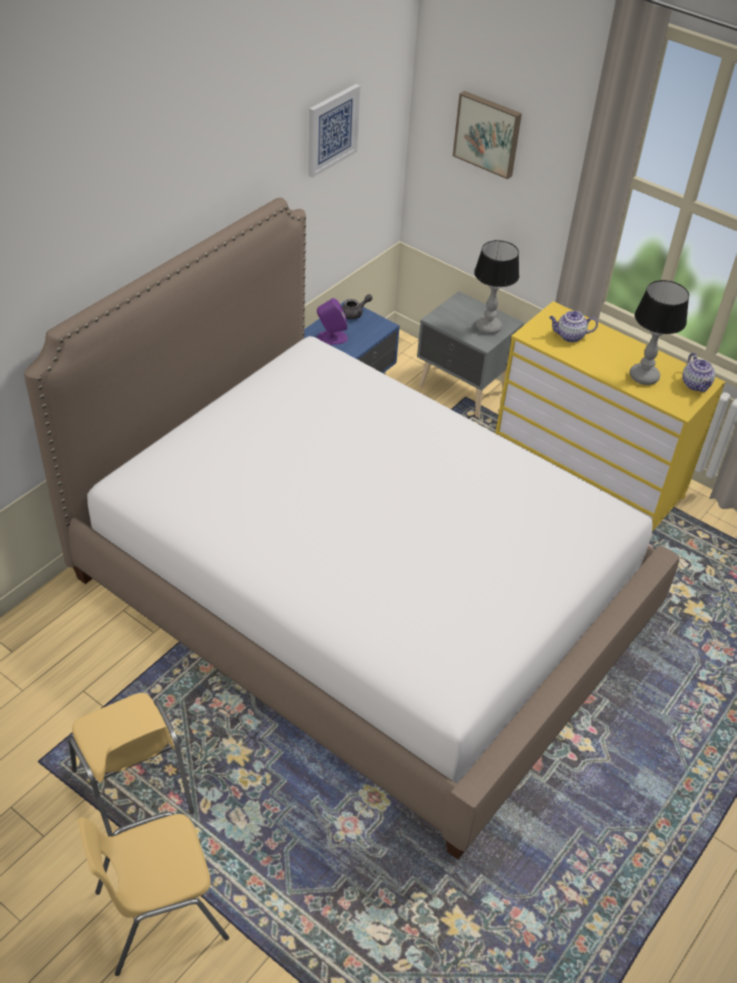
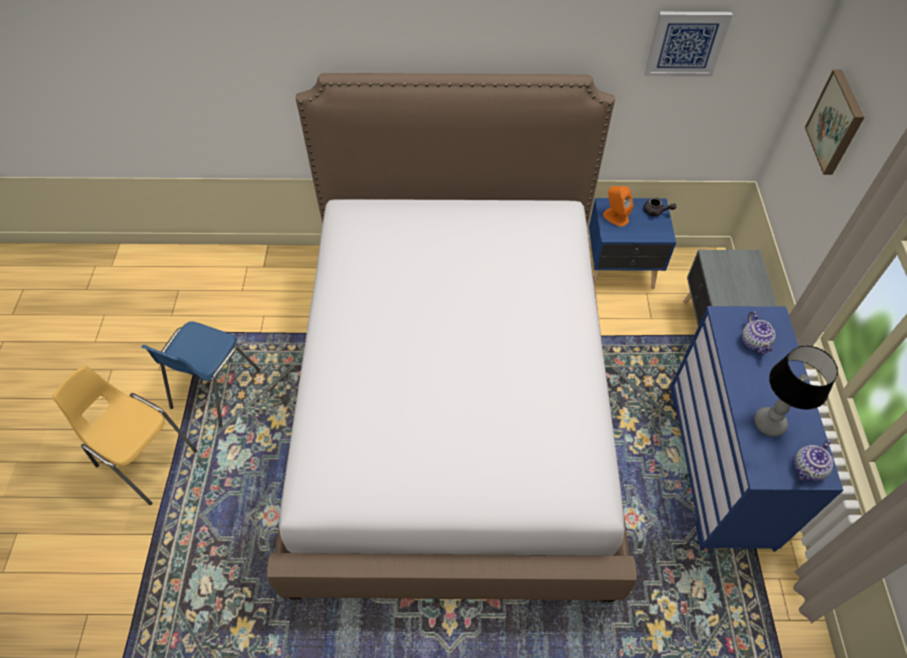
camera: 55 degrees right, 10 degrees up
(134, 793) = (214, 389): yellow chair -> blue chair
(331, 338) = (615, 217): purple speaker -> orange speaker
(488, 327) = (742, 293): table lamp -> none
(569, 336) = (755, 343): teapot -> teapot turned 150 degrees counterclockwise
(587, 474) = (720, 464): yellow dresser -> blue dresser

